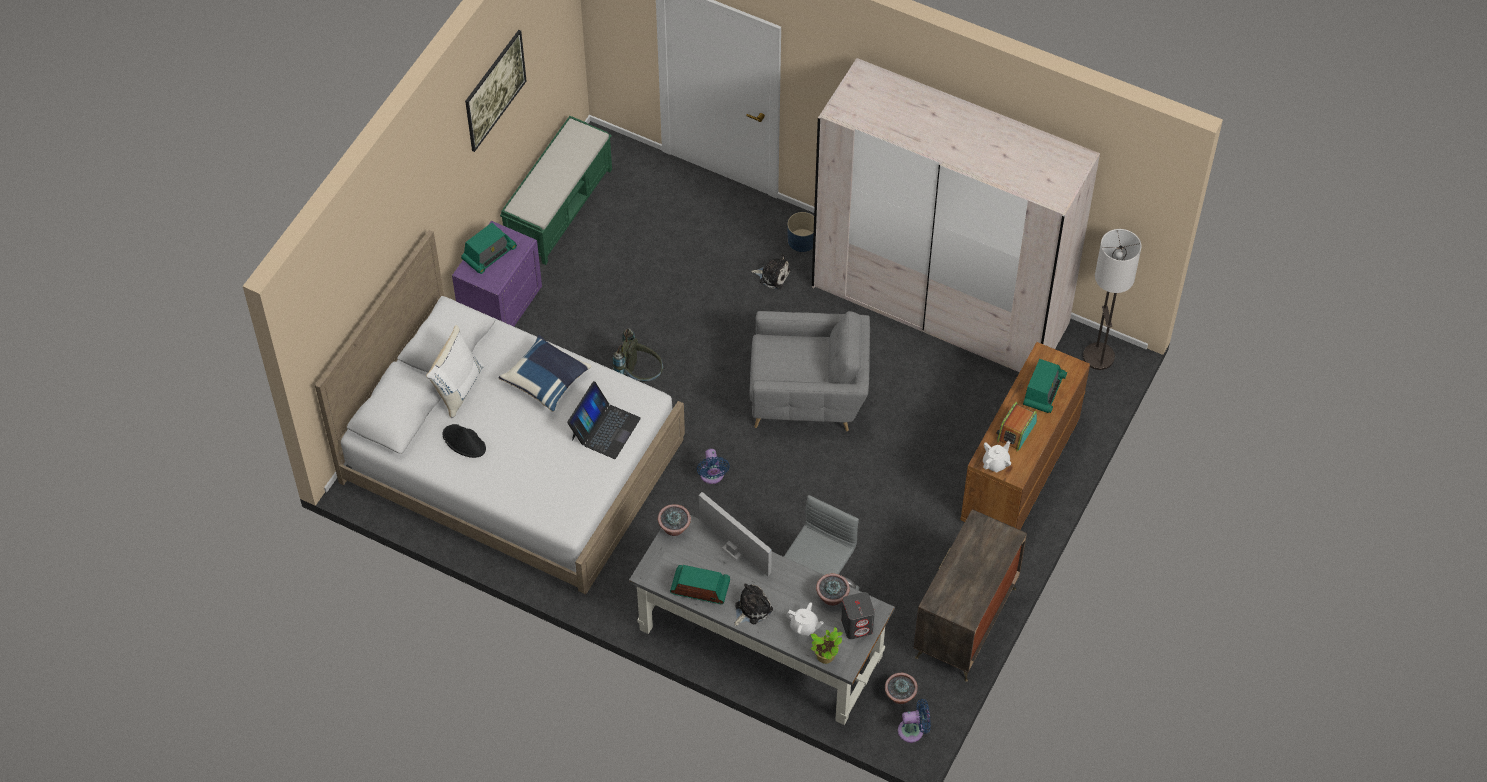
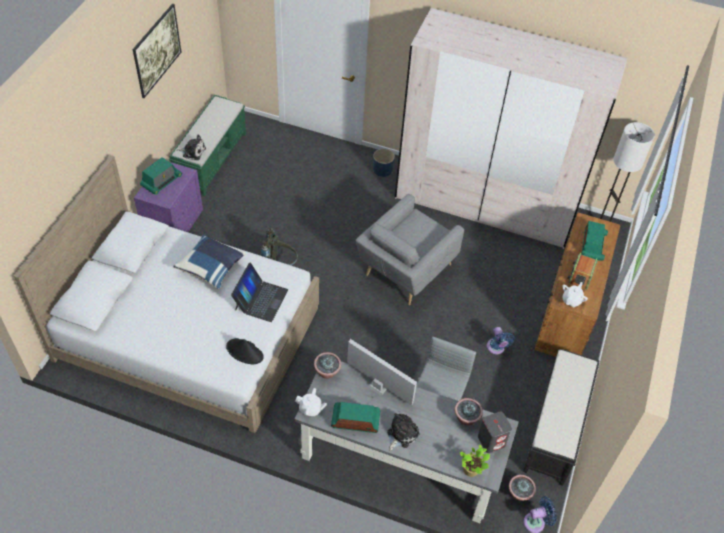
camera: 10 degrees left, 5 degrees down
(457, 388) = (141, 278): white pillow -> none
(464, 442) = (148, 318): black hat -> black hat (245, 352)
(712, 476) = (343, 332): blue fan -> blue fan (496, 348)
(772, 275) = (366, 192): plush toy -> plush toy (193, 152)
(804, 626) = (448, 445): white teapot -> white teapot (310, 409)
(808, 398) = (405, 272): grey armchair -> grey armchair turned 135 degrees clockwise
(964, 623) = (555, 428): dresser -> black bench

